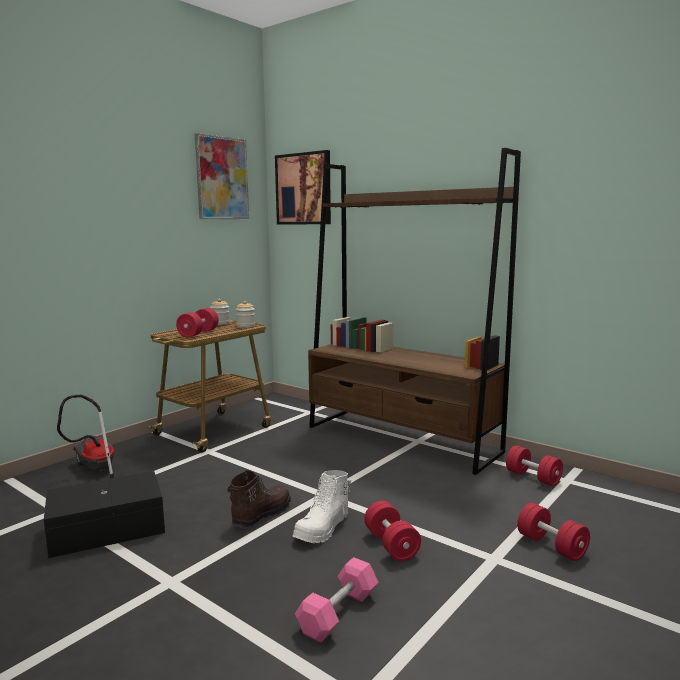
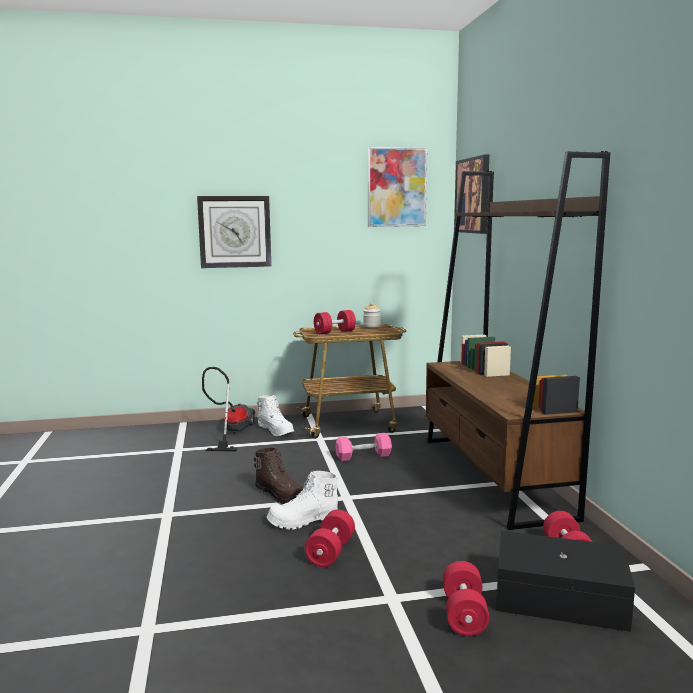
camera: 40 degrees right, 0 degrees up
(60, 224) = (234, 232): none -> wall clock
(106, 528) = (184, 469): black storage box -> black storage box (558, 596)
(148, 456) = (276, 430): none -> white boot
(245, 326) = (386, 331): jar -> none
(261, 515) = (280, 495): brown boot -> brown boot turned 60 degrees clockwise
(338, 613) = (220, 576): pink dumbbell -> pink dumbbell (363, 456)

